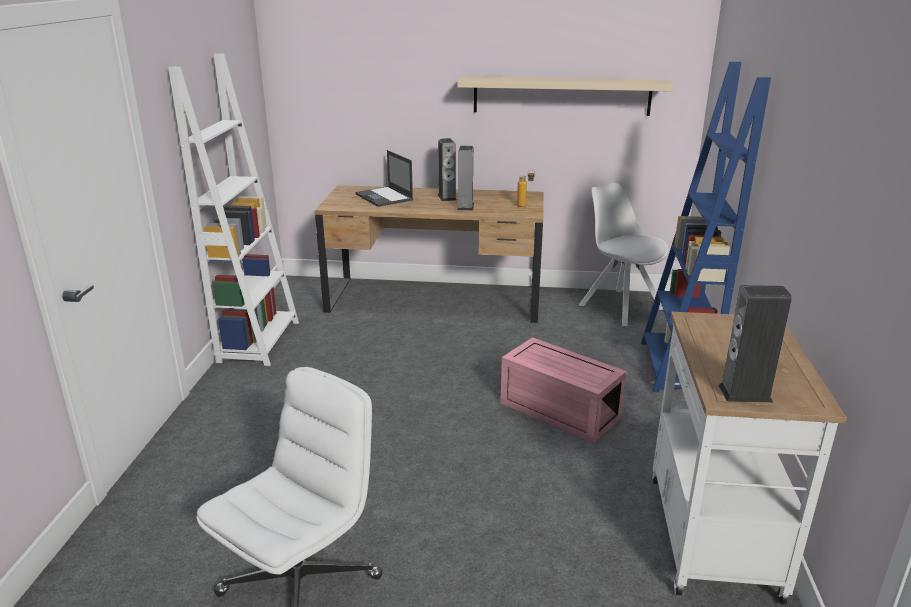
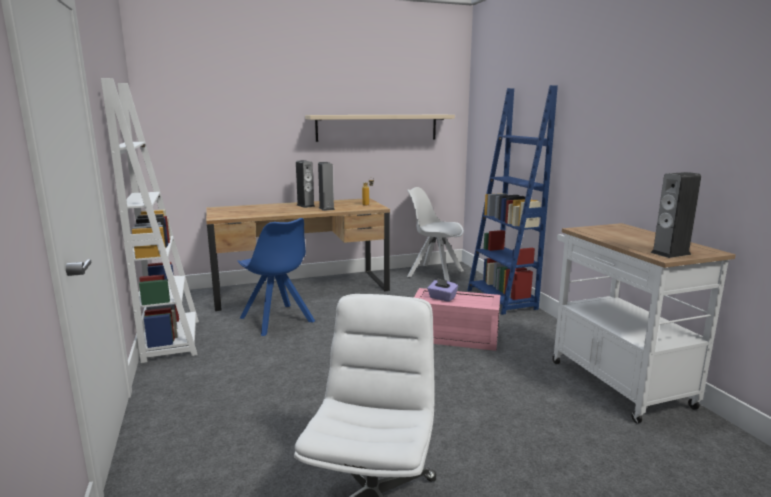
camera: 25 degrees left, 10 degrees down
(376, 339) = (277, 320): none -> blue chair
(384, 197) = (256, 209): laptop -> none
(544, 359) = (442, 298): none -> purple tissue box

